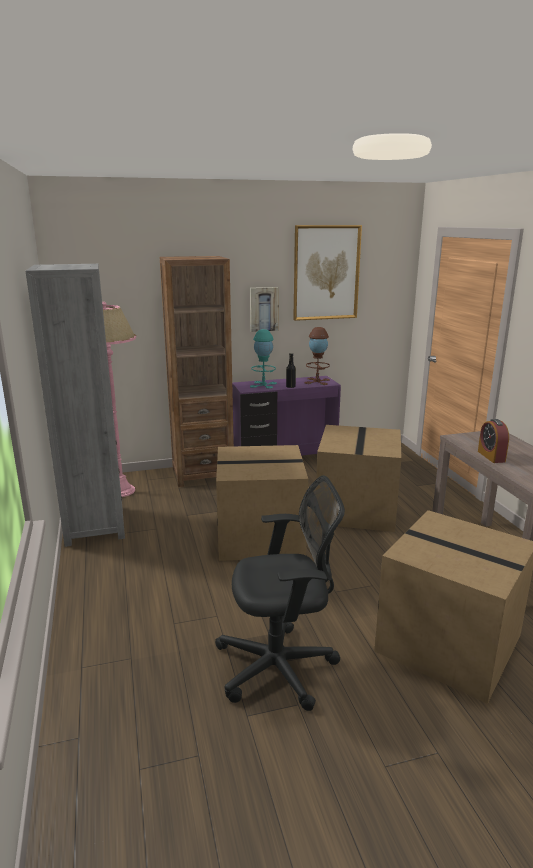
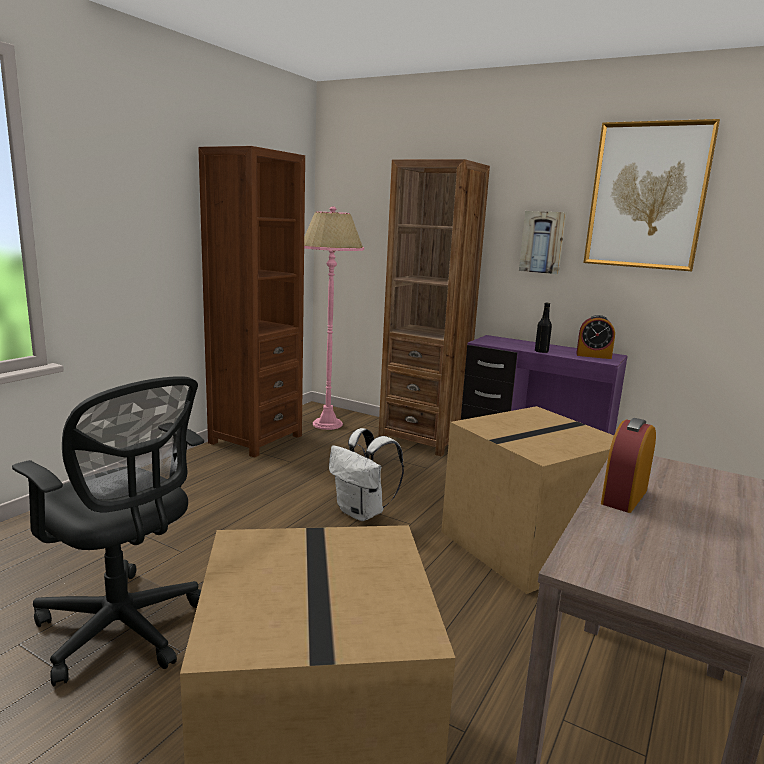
camera: 45 degrees right, 5 degrees down
(95, 526) = (255, 439): grey bookcase -> brown bookcase
(261, 536) = (362, 513): cardboard box -> white backpack
(263, 385) = (514, 343): turquoise table lamp -> none
(317, 381) = (593, 356): brown table lamp -> alarm clock

